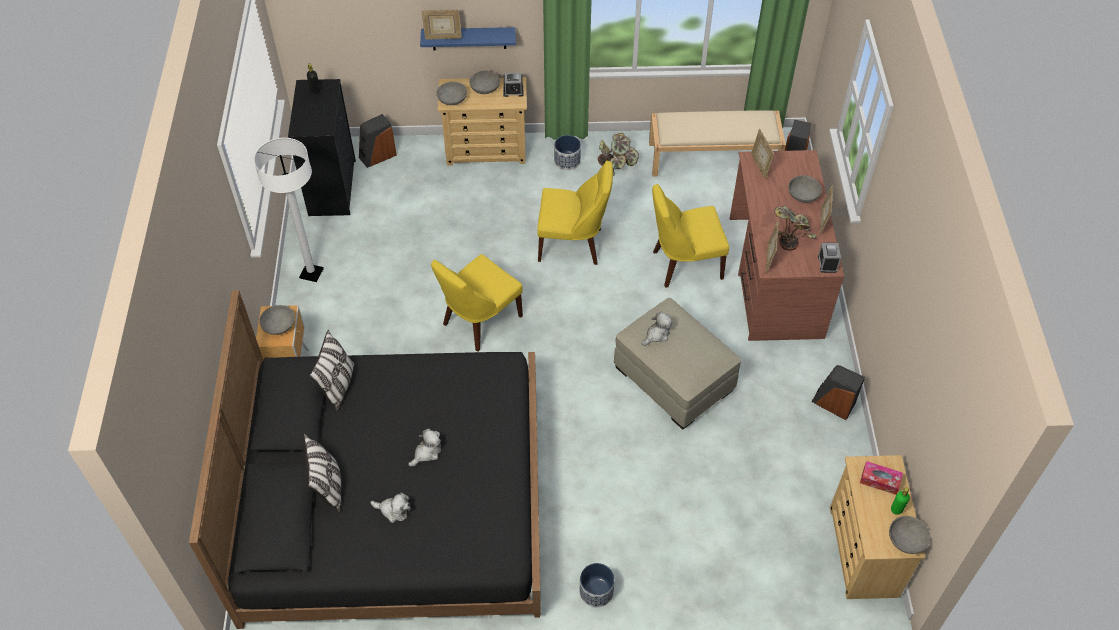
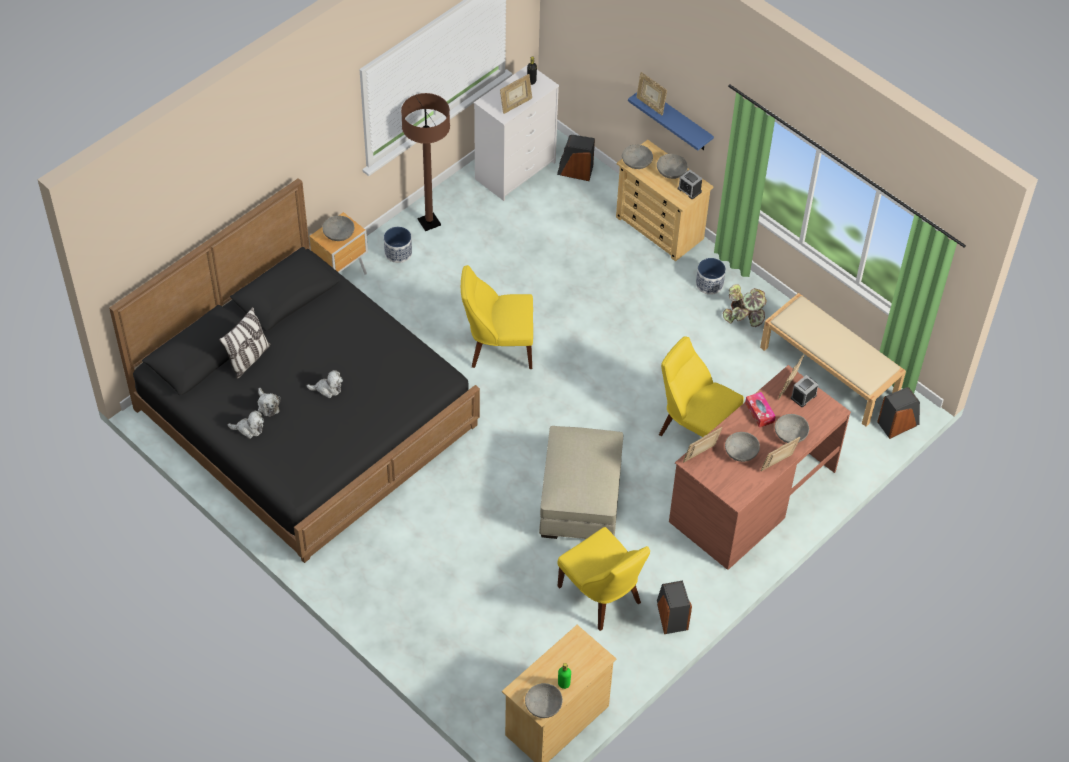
camera: 45 degrees right, 0 degrees up
(311, 273) = (429, 222): white floor lamp -> brown floor lamp
(325, 115) = (516, 105): none -> picture frame
(332, 187) = (515, 170): black dresser -> white dresser
(338, 385) = (326, 302): pillow -> none
(573, 245) = (632, 349): yellow chair -> yellow chair (602, 597)
(596, 592) = (355, 580): planter -> planter (398, 253)
(657, 334) = (576, 447): plush toy -> plush toy (249, 429)
(790, 234) = (740, 452): potted plant -> grey bowl
(827, 263) = (738, 494): alarm clock -> alarm clock (803, 396)
(880, 481) = (578, 658): tissue box -> tissue box (759, 412)

